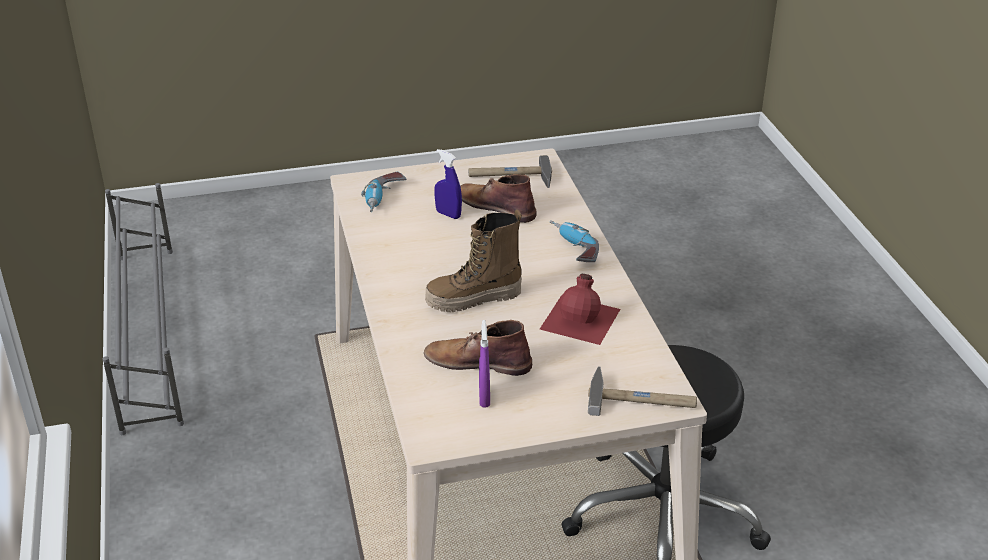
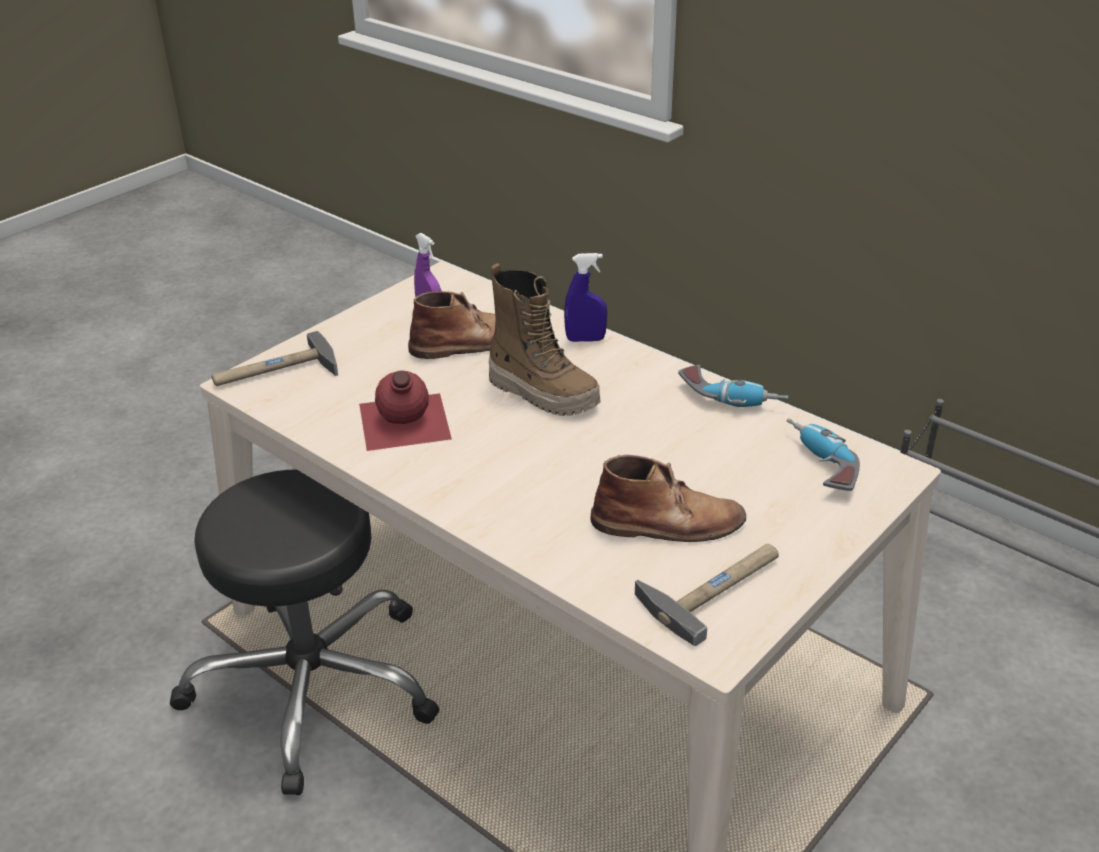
camera: 145 degrees right, 0 degrees up
(448, 214) = (710, 481): blue spray bottle -> blue spray bottle (585, 339)
(473, 299) = (543, 394): boot -> boot turned 90 degrees clockwise
(572, 249) = (496, 504): power drill -> power drill (731, 397)

